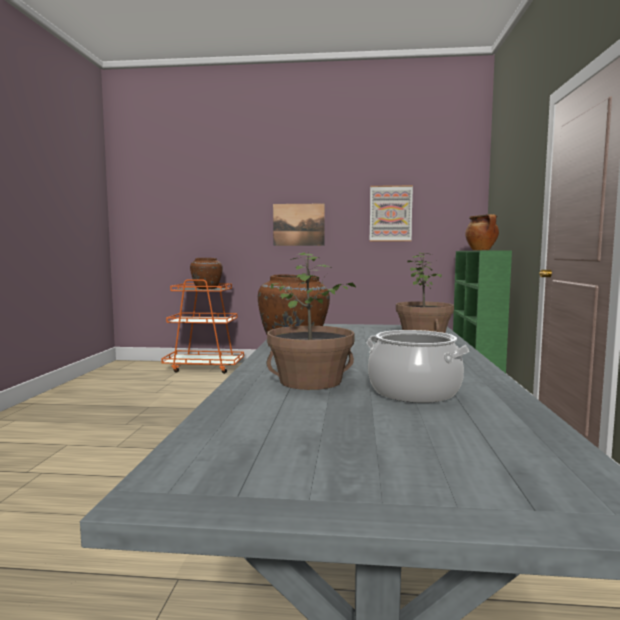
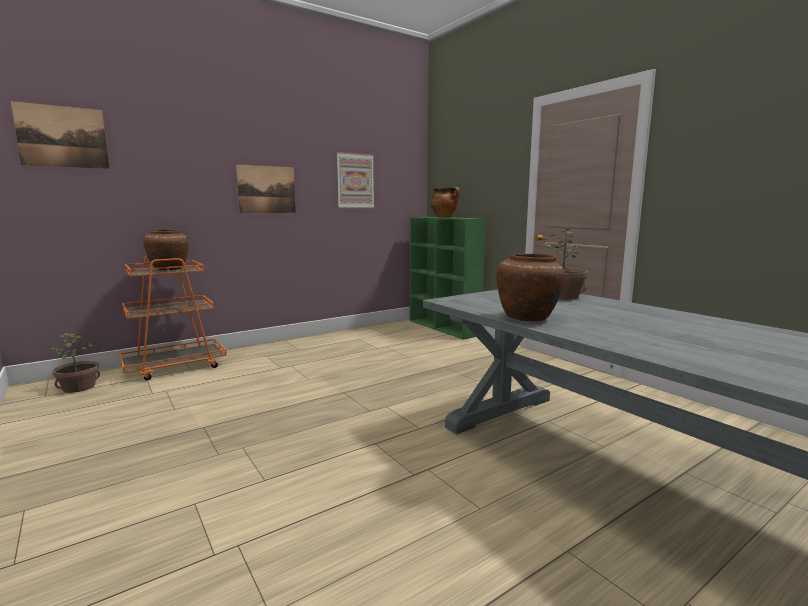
camera: 40 degrees left, 5 degrees up
(157, 192) = (62, 137): none -> picture
(310, 381) = (672, 343): potted plant -> potted plant (79, 387)
(413, 392) = (731, 336): cooking pot -> none

